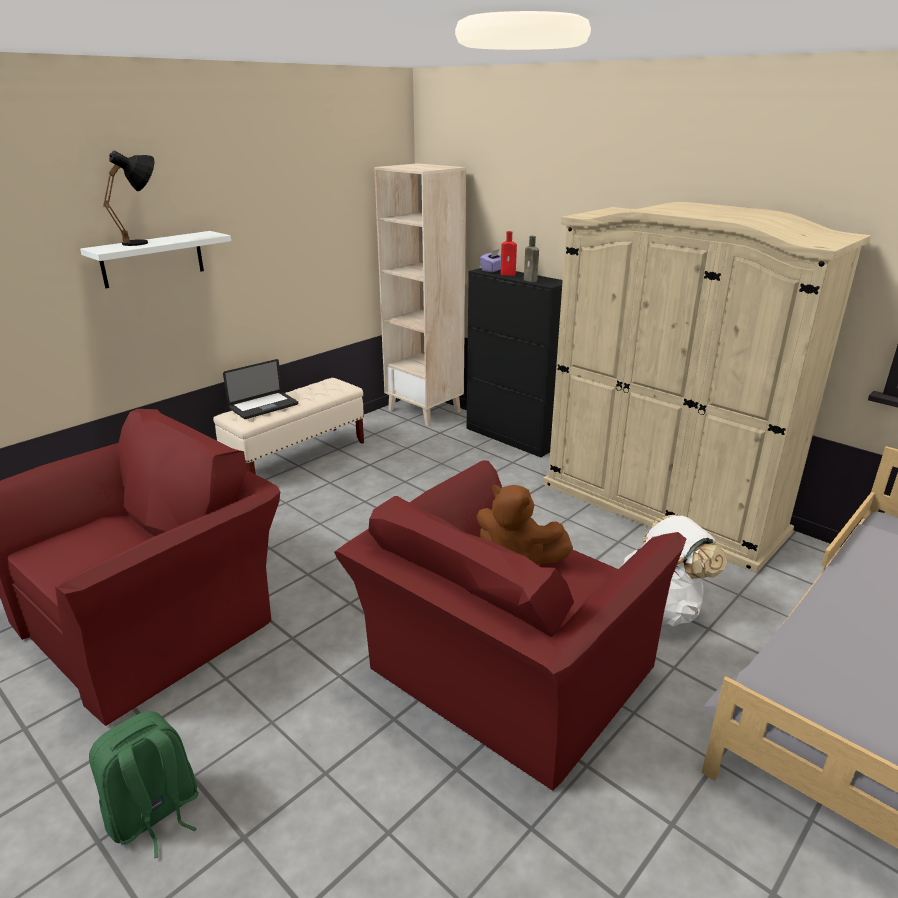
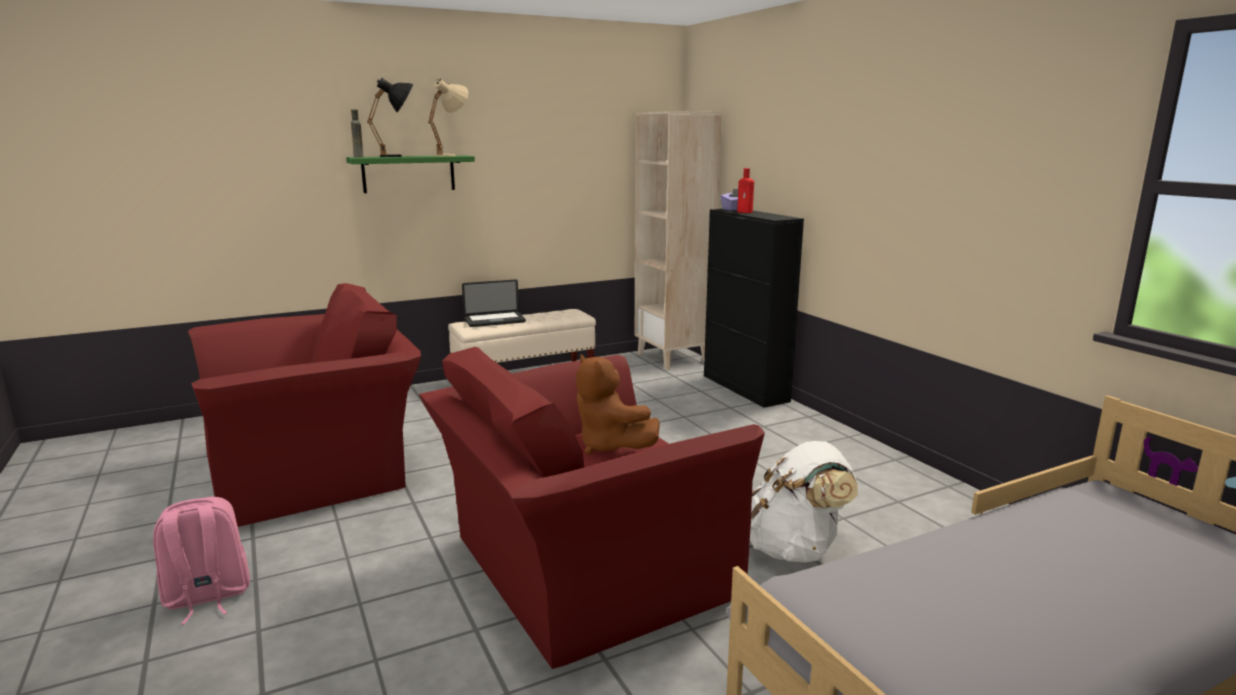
camera: 20 degrees right, 10 degrees down
(152, 259) = (408, 173): white shelf -> green shelf
(154, 814) = (207, 597): green backpack -> pink backpack
(201, 235) = (451, 155): none -> beige table lamp
(531, 280) = (761, 216): brown bottle -> brown bottle (358, 157)
(660, 507) = (867, 466): beige wardrobe -> none

